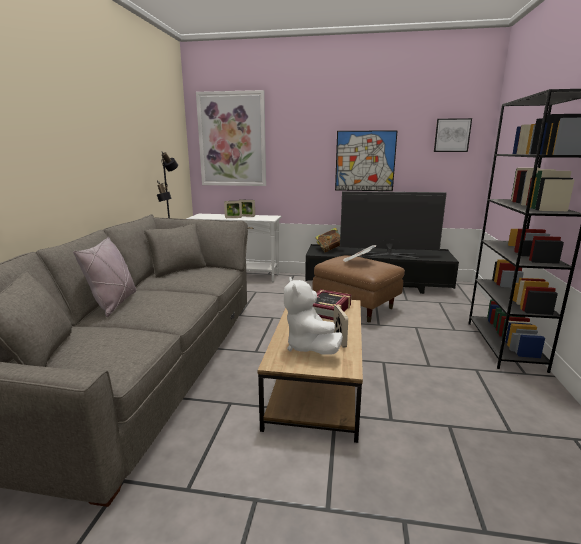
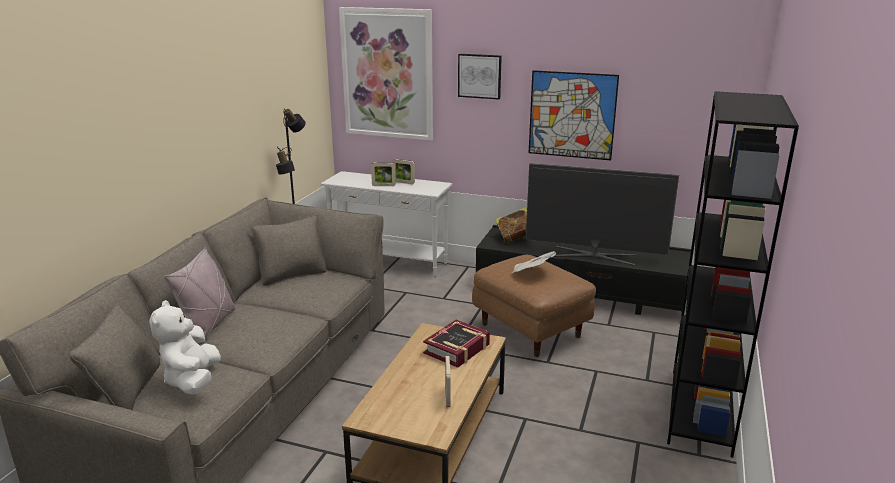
camera: 10 degrees right, 5 degrees up
(309, 347) = (409, 402): white plush toy -> white plush toy (193, 380)
(452, 135) = (700, 86): picture -> picture (479, 76)

